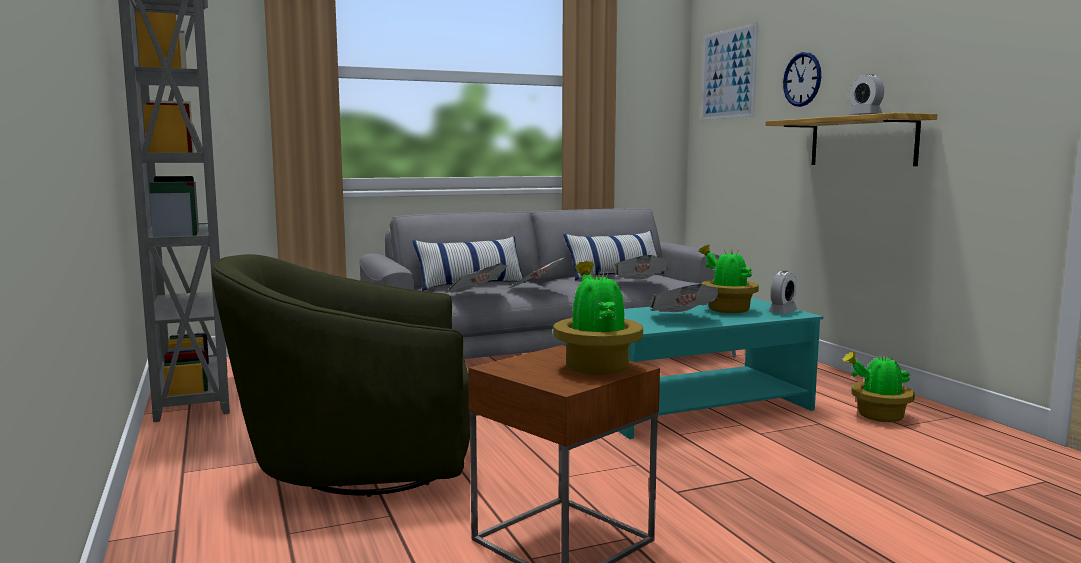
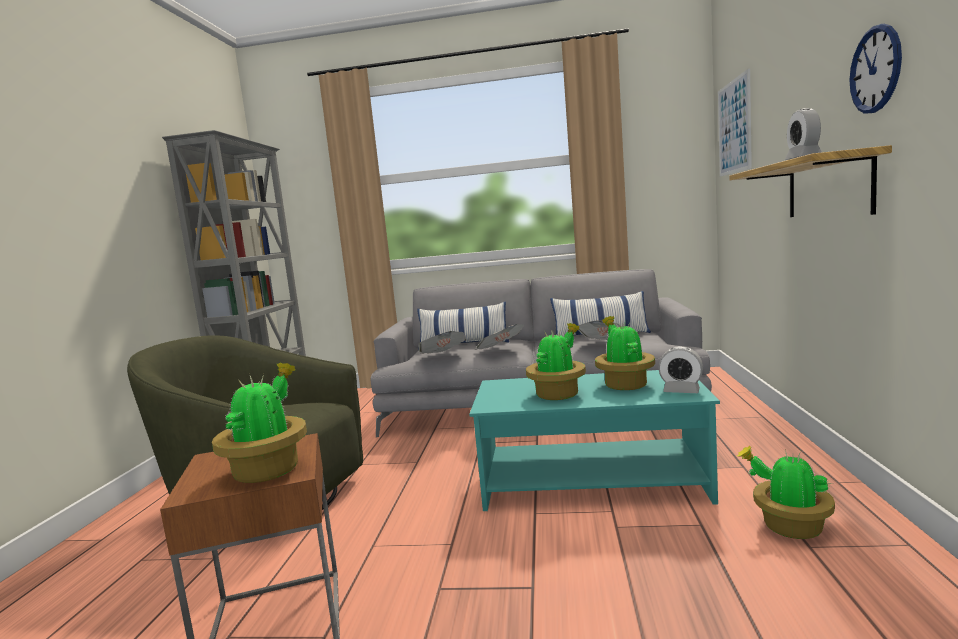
camera: 30 degrees right, 0 degrees up
(682, 318) = (558, 394): newspaper -> potted plant
(782, 312) = (681, 391): alarm clock -> alarm clock turned 45 degrees clockwise
(802, 79) = (781, 122): wall clock -> wall clock (875, 69)

